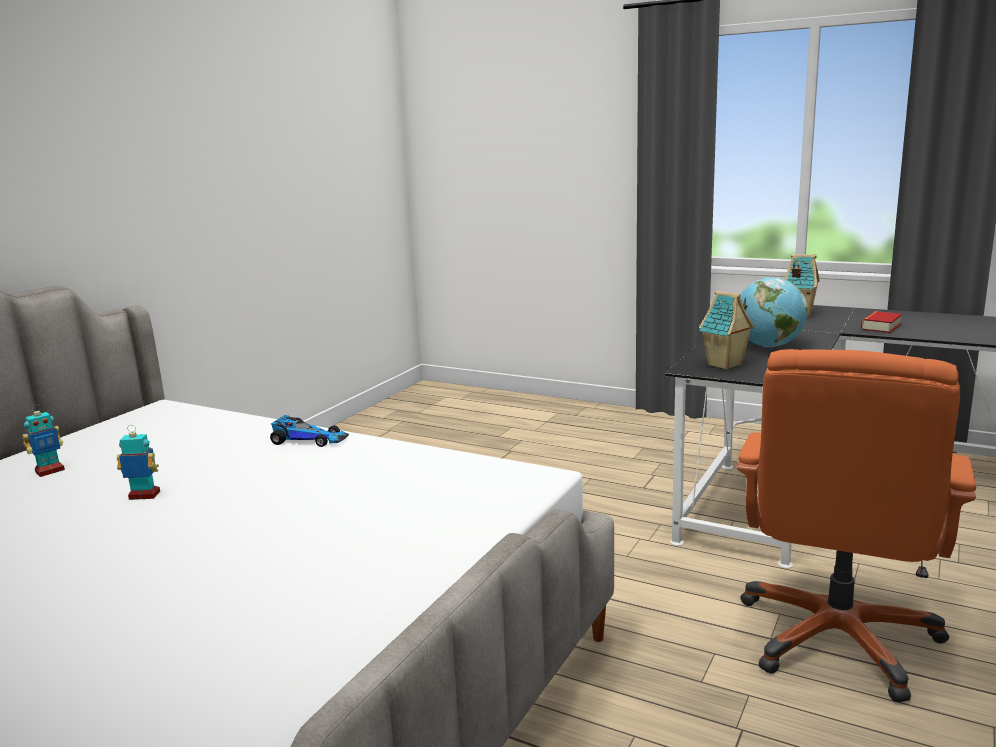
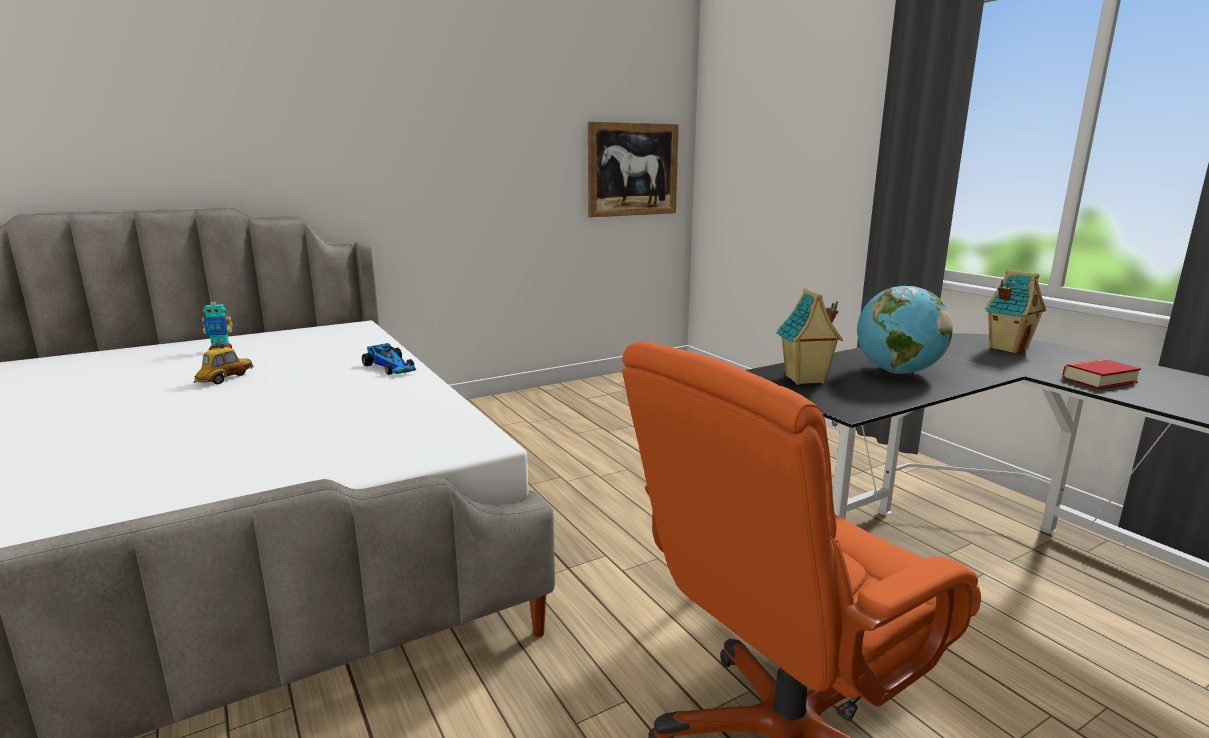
camera: 30 degrees right, 0 degrees up
(144, 496) = (226, 379): toy robot -> toy car
(361, 185) = (633, 169): none -> picture

